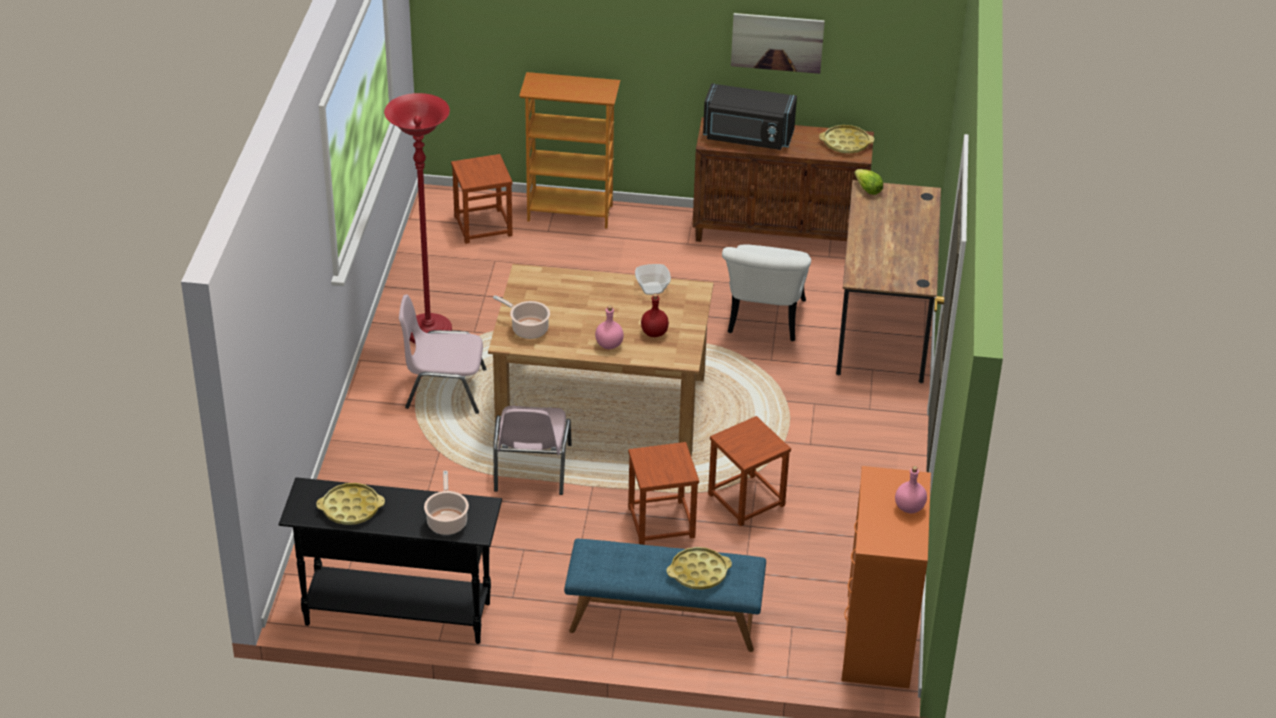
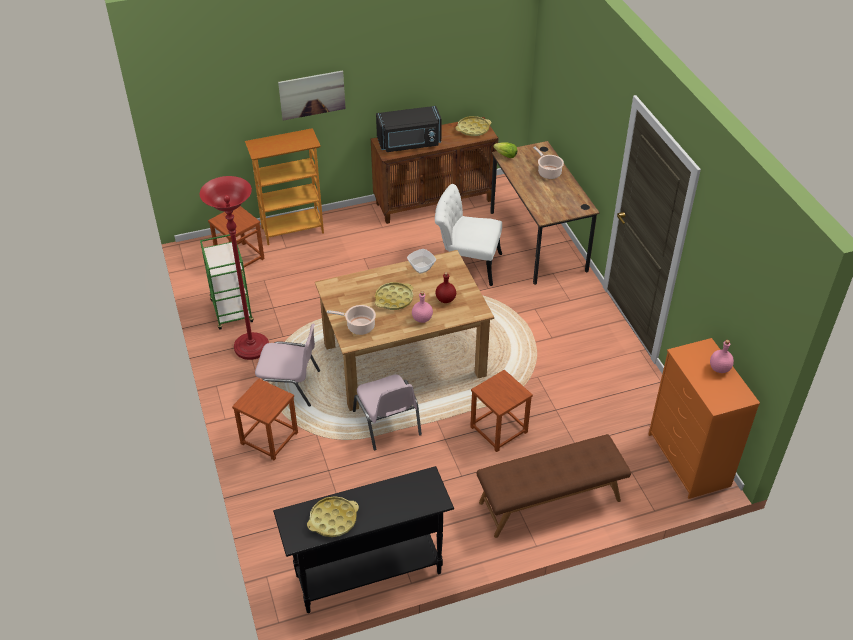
camera: 25 degrees left, 5 degrees up
(432, 285) = (232, 312): none -> green cart
(444, 389) = (289, 386): pink chair -> pink chair turned 150 degrees counterclockwise
(447, 521) = (410, 501): cooking pot -> cooking pot (548, 172)
(664, 620) = (550, 502): blue bench -> brown bench
(699, 573) = (578, 463): yellow tray -> yellow tray (394, 299)
(745, 500) = (540, 392): brown stool -> brown stool (269, 438)
(764, 322) = (466, 264): white chair -> white chair turned 120 degrees clockwise
(777, 42) = (416, 72): picture -> picture (312, 95)

